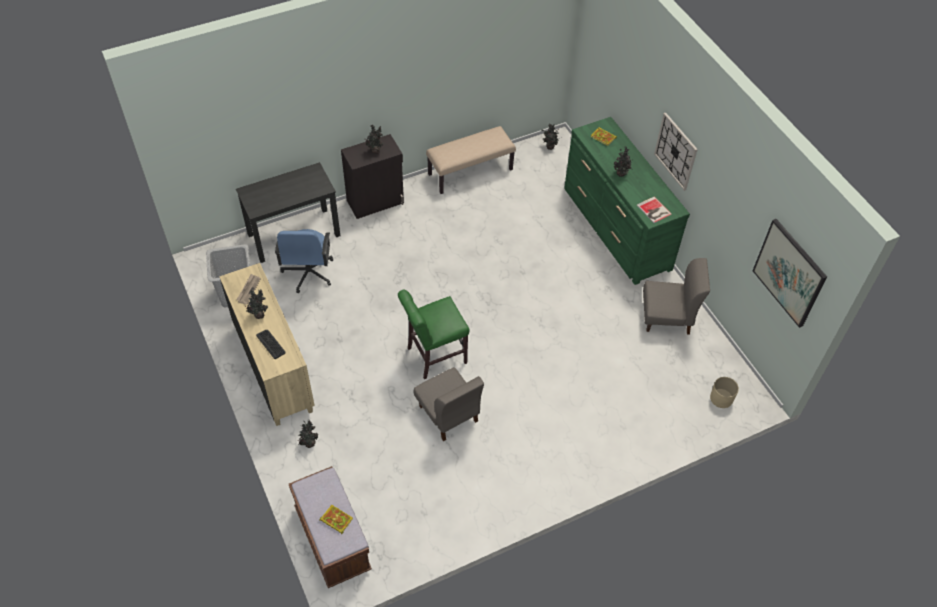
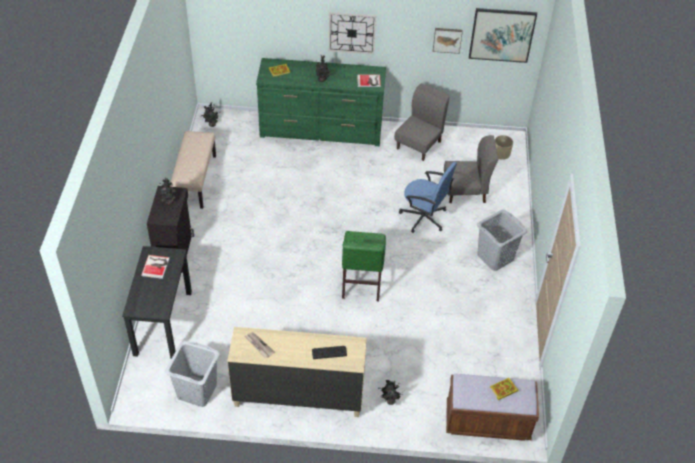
camera: 60 degrees left, 5 degrees down
(259, 314) = (291, 348): potted plant -> none
(302, 182) = (156, 266): none -> book
(308, 273) = (214, 330): blue office chair -> blue office chair (424, 218)
(448, 414) = (420, 301): grey chair -> grey chair (465, 191)
(557, 456) = (494, 257): none -> grey laundry basket
(744, 232) = (447, 39): none -> picture

